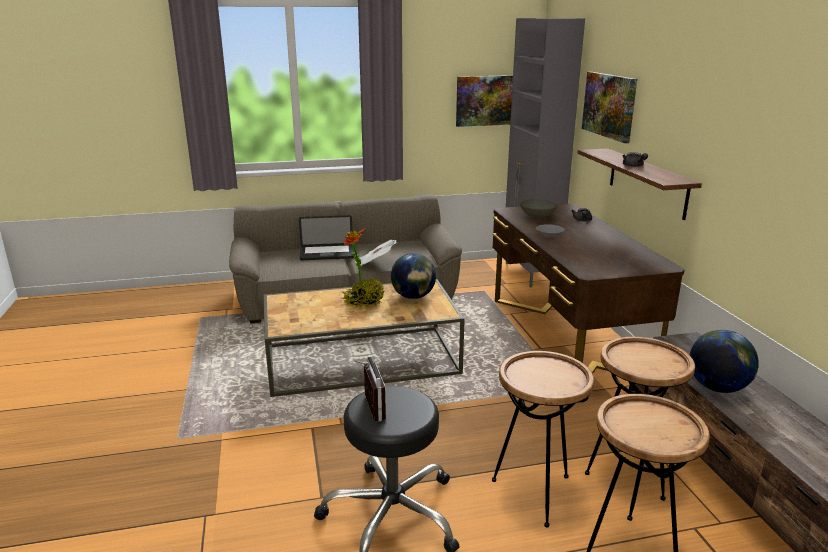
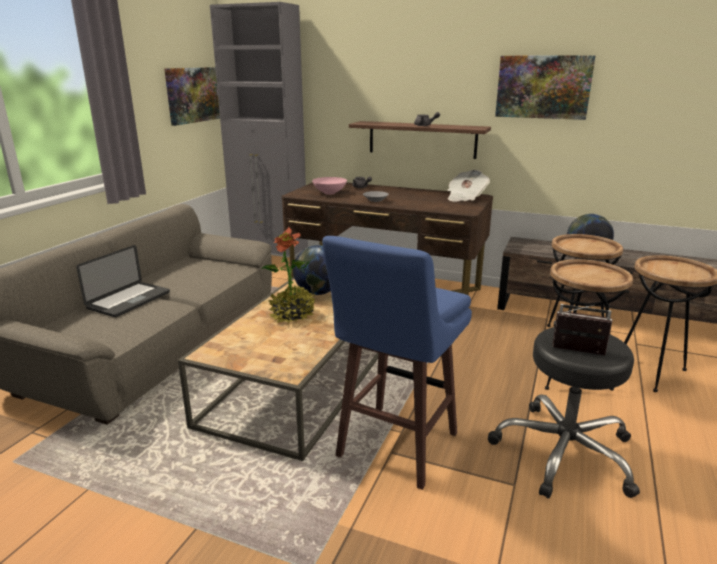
camera: 55 degrees left, 0 degrees up
(320, 427) = (395, 447): none -> blue stool
(375, 263) = (203, 287): newspaper -> newspaper (465, 197)
(537, 217) = (329, 193): grey bowl -> pink bowl
(609, 105) = (354, 83): picture -> picture (543, 87)

